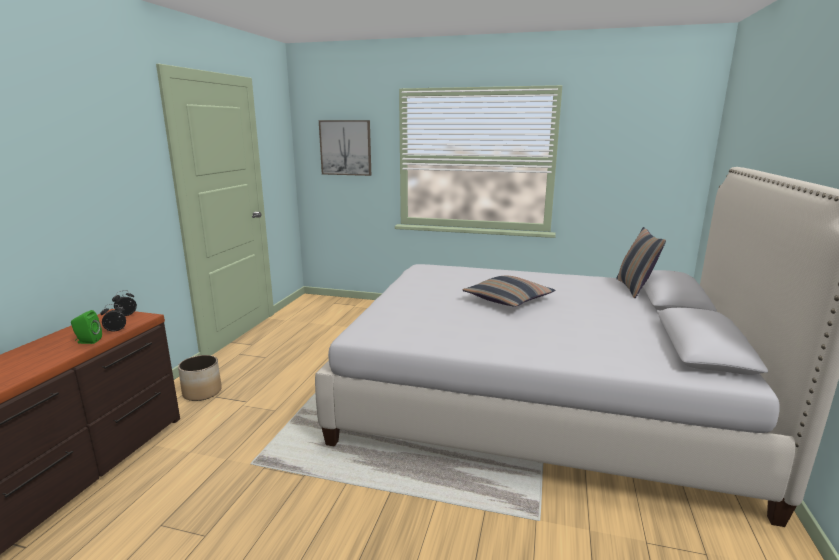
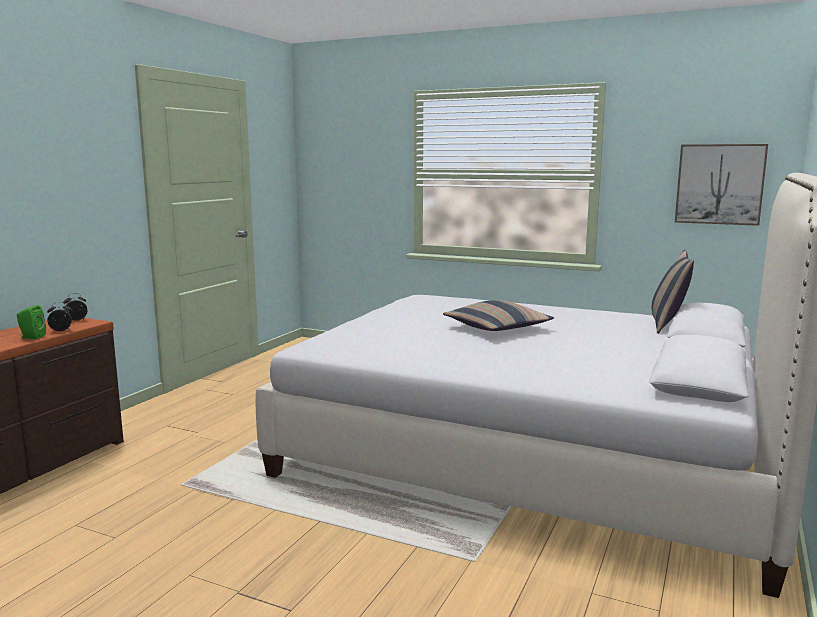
camera: 10 degrees right, 5 degrees down
(202, 392) = (154, 420): planter -> none
(345, 147) = (353, 161): picture -> picture (719, 184)

